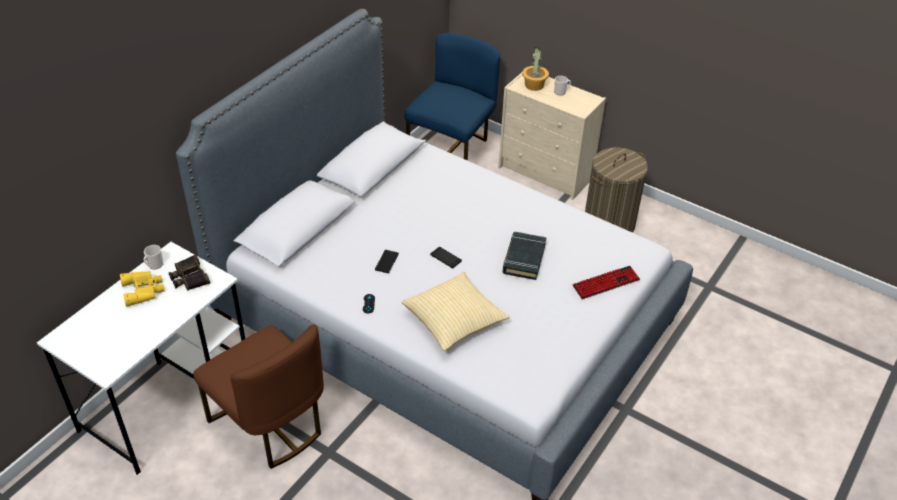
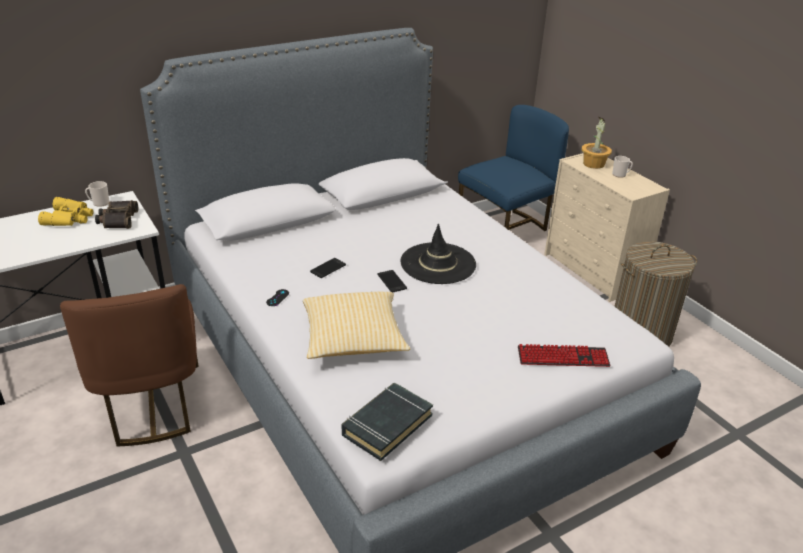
camera: 25 degrees right, 10 degrees down
(469, 228) = (438, 264): none -> black hat
(524, 258) = (479, 306): black book -> black book (386, 425)

